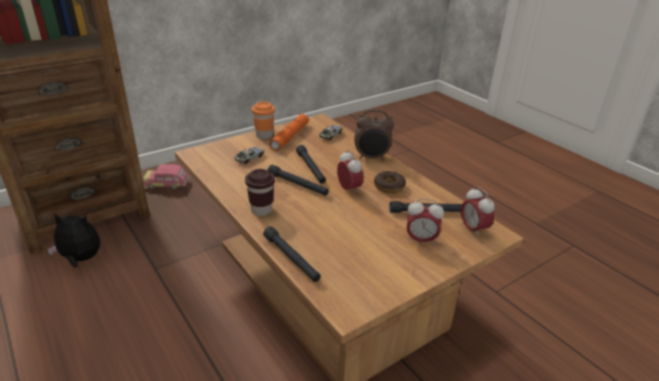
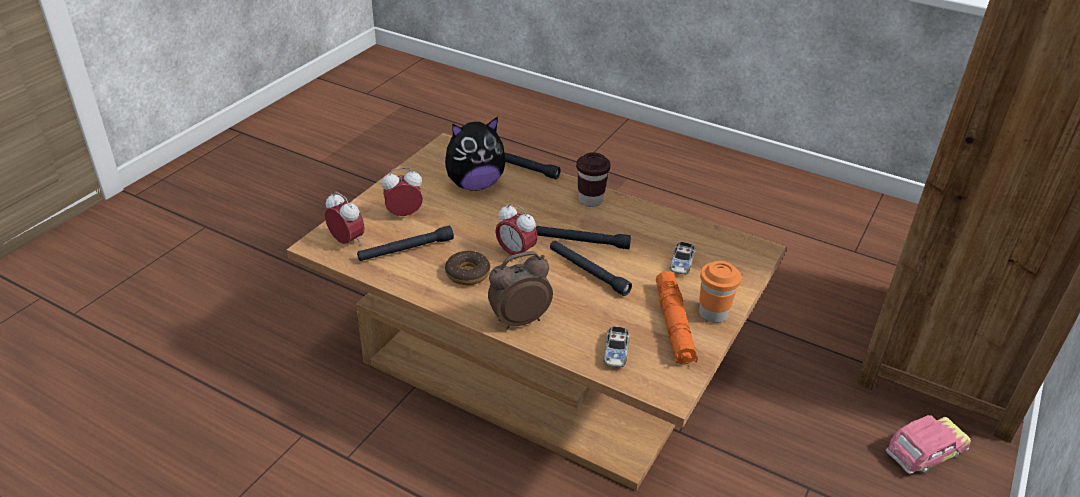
camera: 155 degrees right, 5 degrees up
(81, 259) = (834, 300): plush toy -> plush toy (474, 184)

